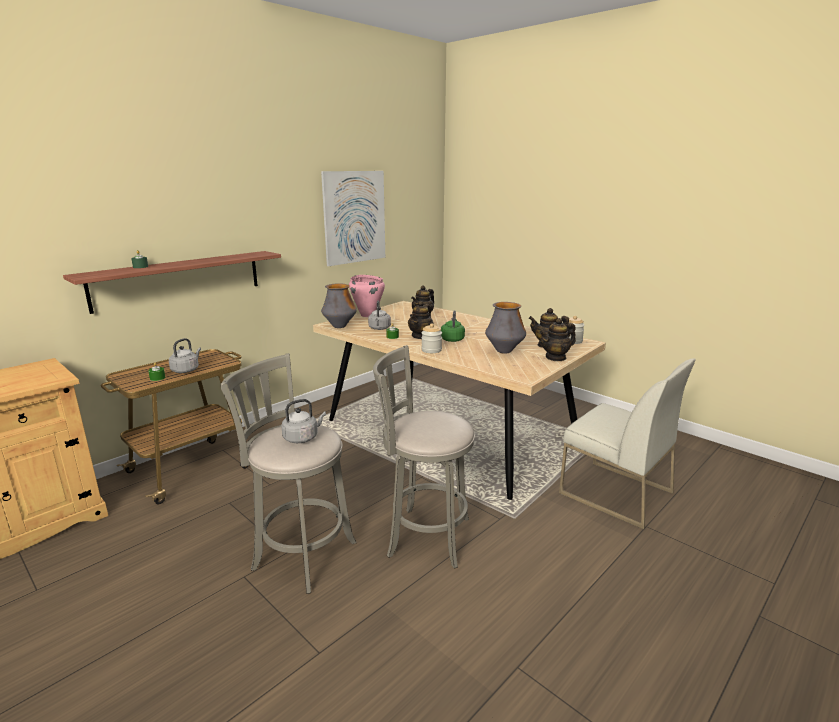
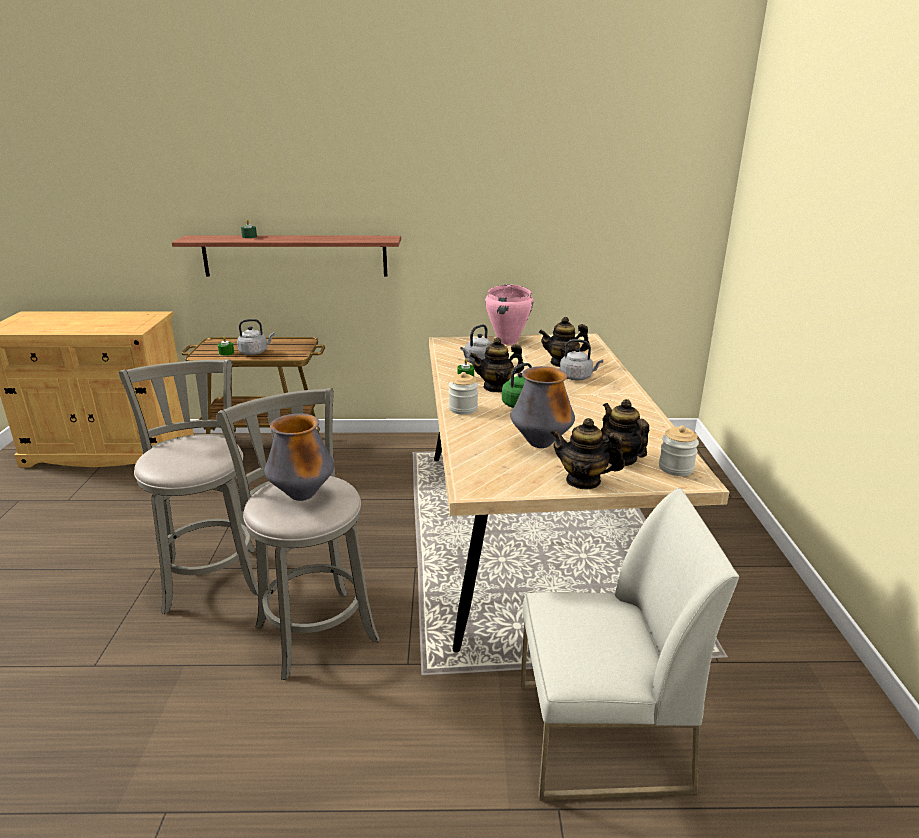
camera: 45 degrees right, 5 degrees up
(302, 438) = (193, 454): grey kettle -> grey kettle (577, 377)
(339, 326) = (447, 347): vase -> vase (302, 495)
(354, 217) = (545, 204): picture -> none
(614, 493) = (600, 736): white chair -> white chair turned 90 degrees counterclockwise

